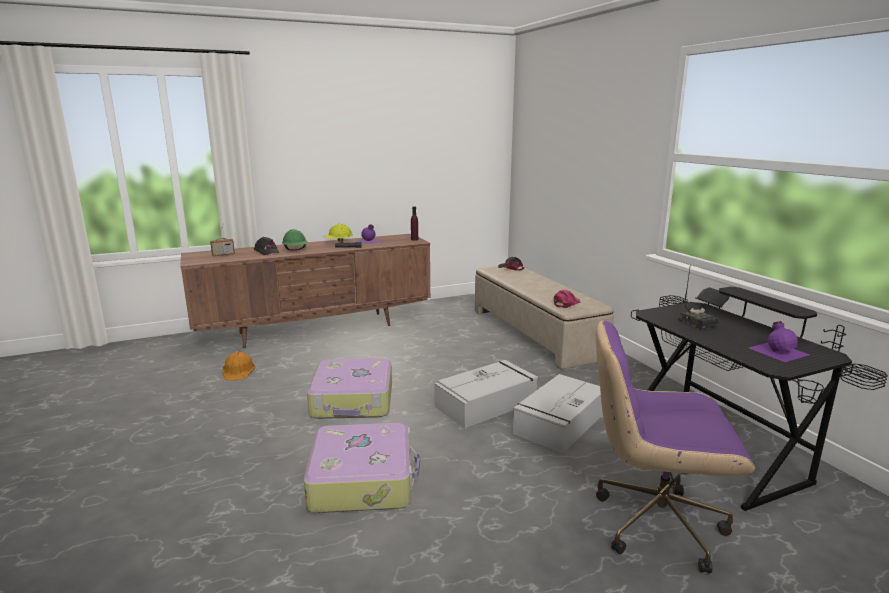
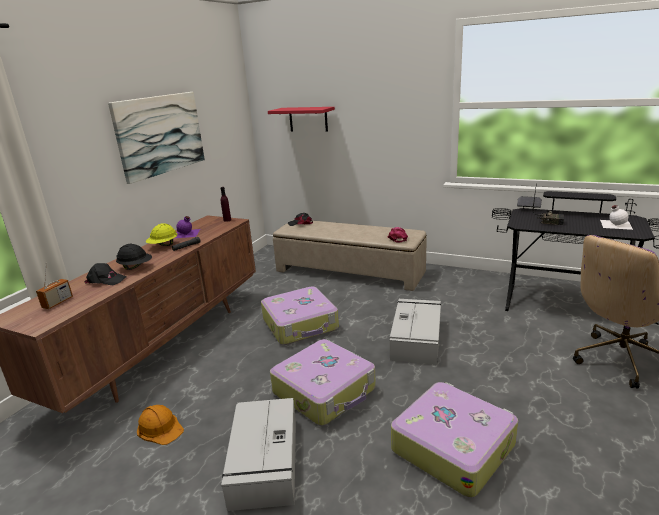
camera: 40 degrees left, 5 degrees up
(295, 250) = (136, 267): green hard hat -> black hard hat
(382, 151) = (160, 134): none -> picture
(420, 353) = (301, 324): none -> suitcase
(548, 158) = (308, 119): none -> red shelf
(559, 423) = (477, 328): grey storage box -> grey storage box (264, 462)
(778, 350) = (615, 224): purple bottle -> white bottle

